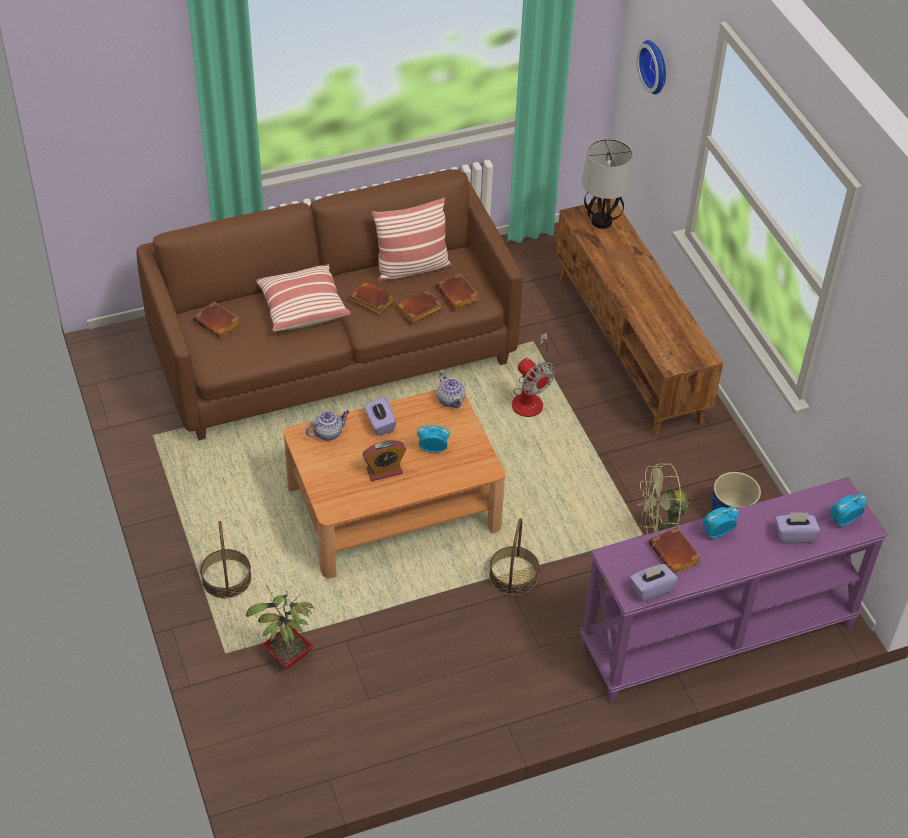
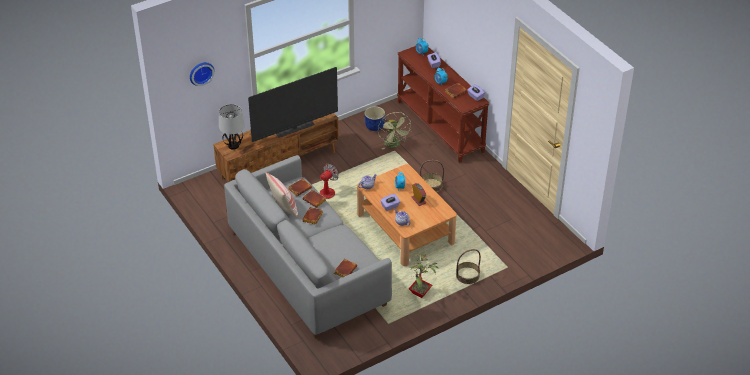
camera: 100 degrees left, 5 degrees down
(286, 658) = (502, 247): potted plant -> potted plant (421, 293)
(302, 307) = (324, 242): pillow -> none
(333, 350) = (307, 268): brown sofa -> grey sofa
(637, 308) = (295, 129): none -> television
(717, 637) = (441, 126): purple console table -> brown console table

